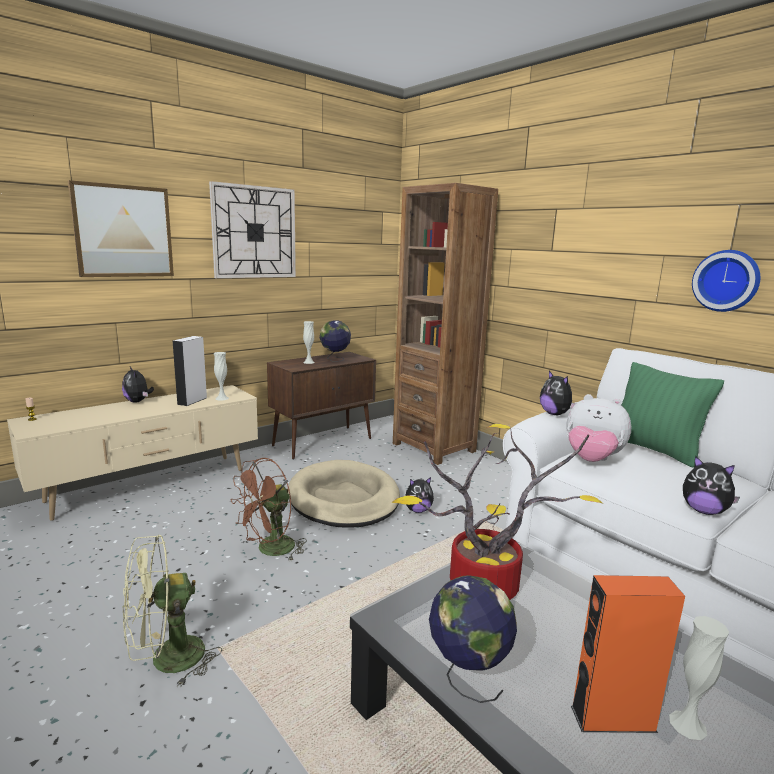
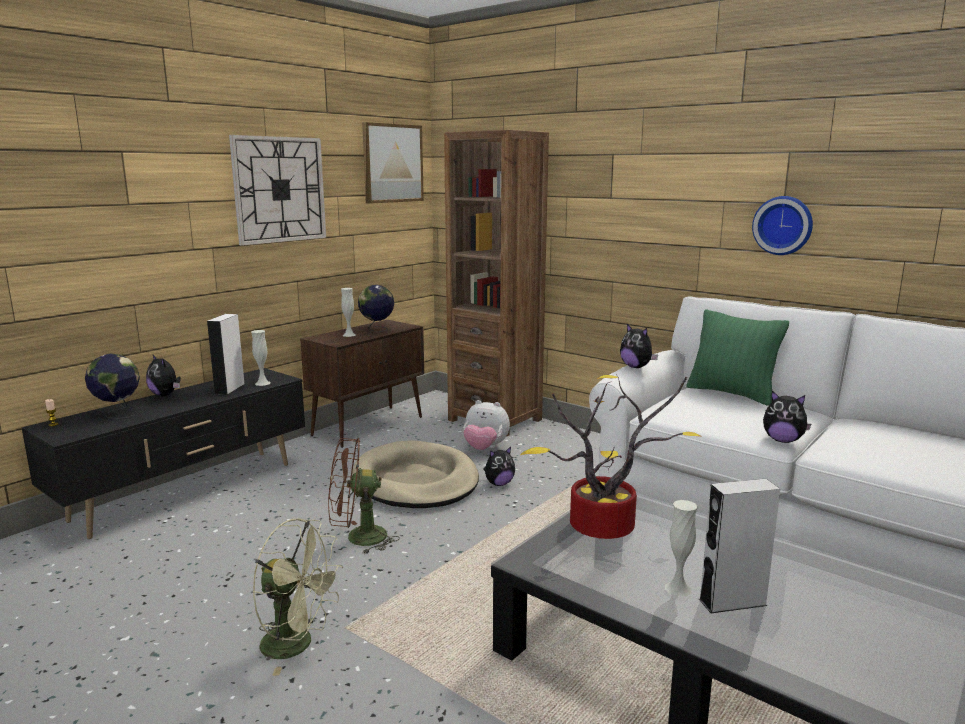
camera: 10 degrees left, 0 degrees up
(123, 231) = (139, 198): picture -> picture (392, 163)
(151, 485) = (188, 491): beige tv stand -> black tv stand
(166, 661) = (298, 645): green fan -> green fan turned 120 degrees counterclockwise
(270, 550) = (358, 538): brown fan -> brown fan turned 45 degrees clockwise
(467, 676) = (610, 591): globe -> globe (117, 413)
(592, 460) = (677, 408): plush toy -> plush toy (485, 448)
(613, 718) = (732, 602): orange speaker -> grey speaker
(687, 724) = (788, 598): white vase -> white vase (678, 588)

